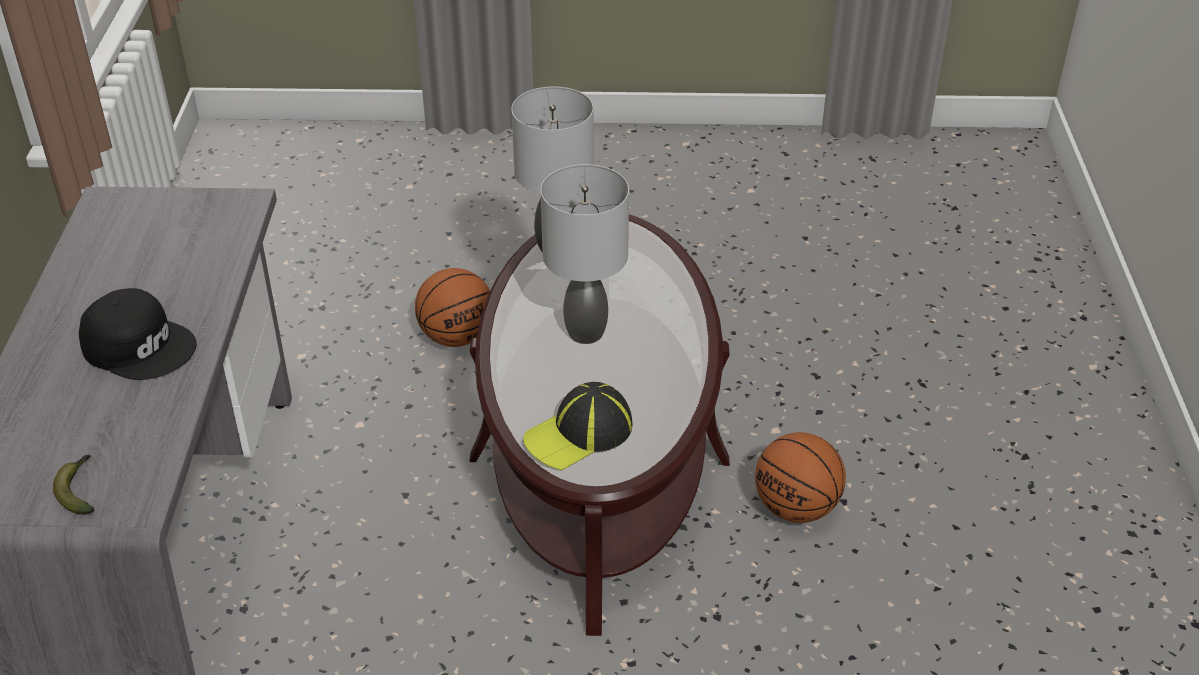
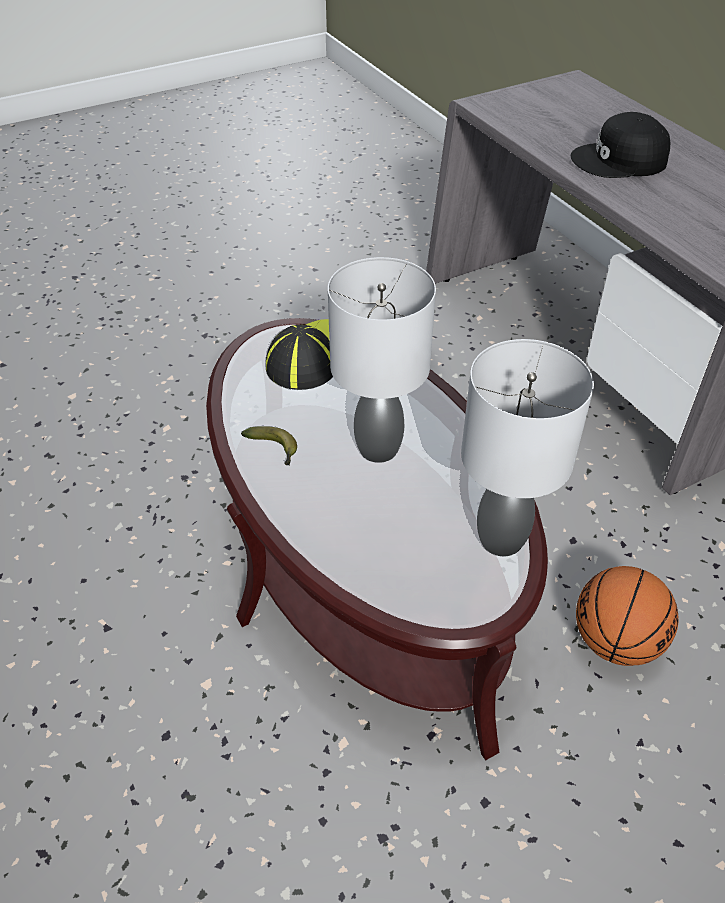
camera: 150 degrees right, 5 degrees up
(79, 490) = (525, 100): banana -> banana (274, 449)
(796, 507) = (152, 599): basketball -> none

